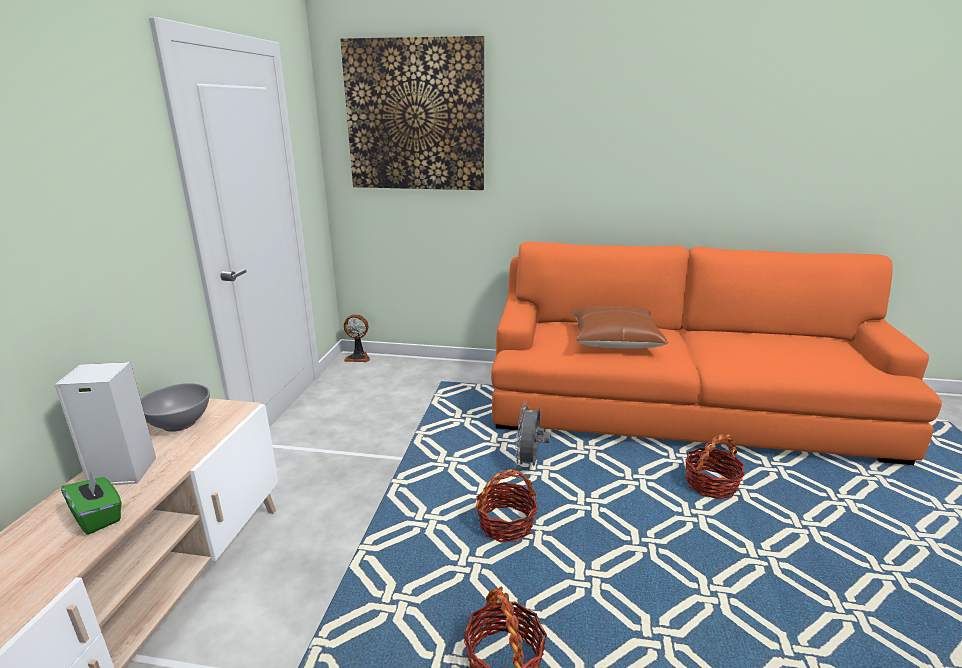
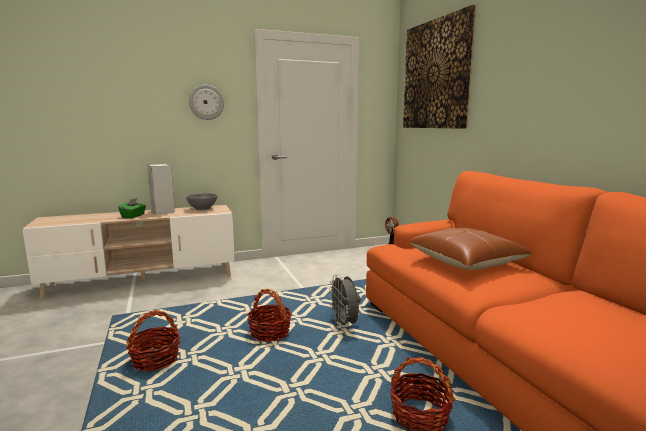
camera: 60 degrees right, 10 degrees down
(107, 193) = (206, 102): none -> wall clock
(529, 463) = (344, 325): grey fan -> grey fan turned 90 degrees counterclockwise

